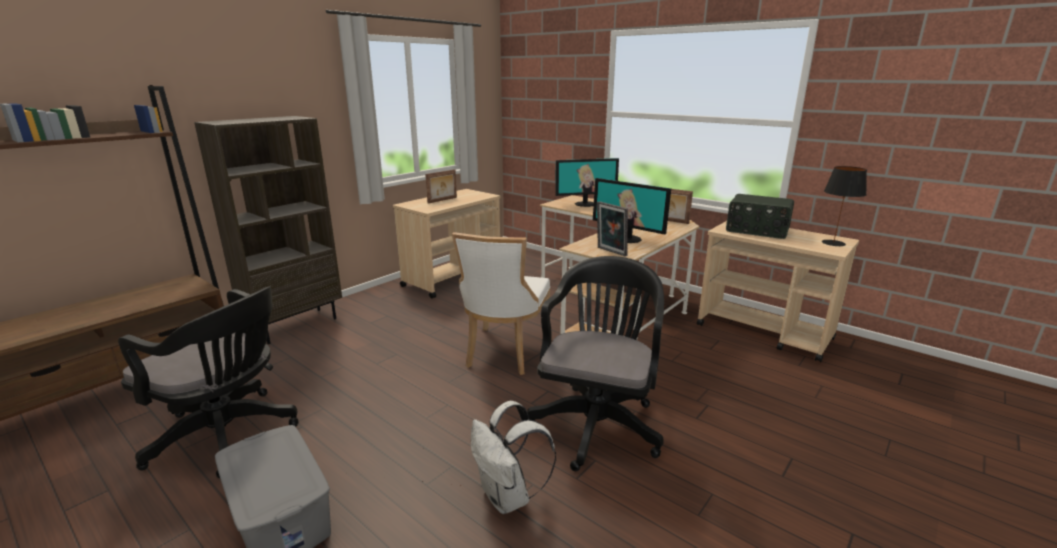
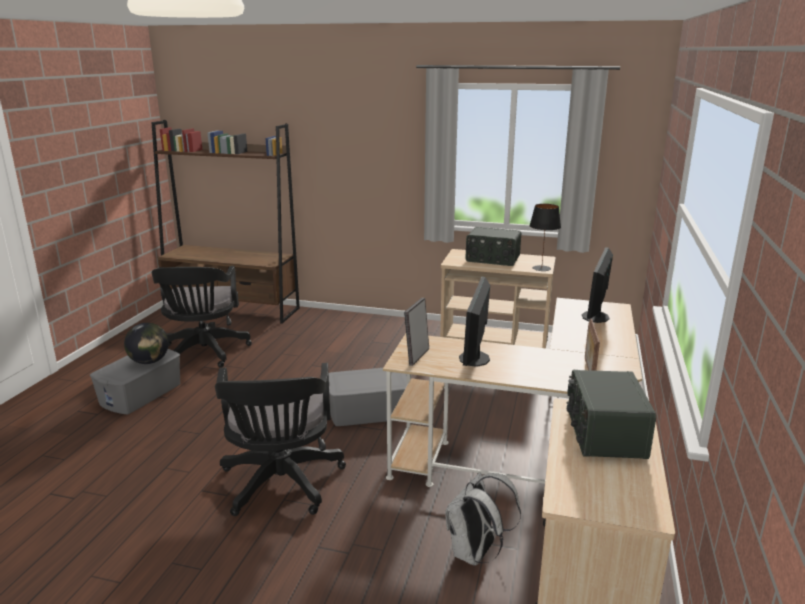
camera: 65 degrees right, 0 degrees up
(282, 455) = (149, 362): none -> globe
(295, 325) = (344, 319): brown bookcase -> none
(442, 200) = (492, 259): picture frame -> radio
(504, 352) = (368, 411): white chair -> grey storage box
(508, 497) = (172, 465): white backpack -> white backpack (475, 554)
(585, 204) = (596, 317): monitor -> monitor turned 60 degrees clockwise
(597, 422) = (281, 485): black office chair -> black office chair turned 90 degrees clockwise
(833, 243) = (613, 503): black table lamp -> black table lamp (541, 268)

